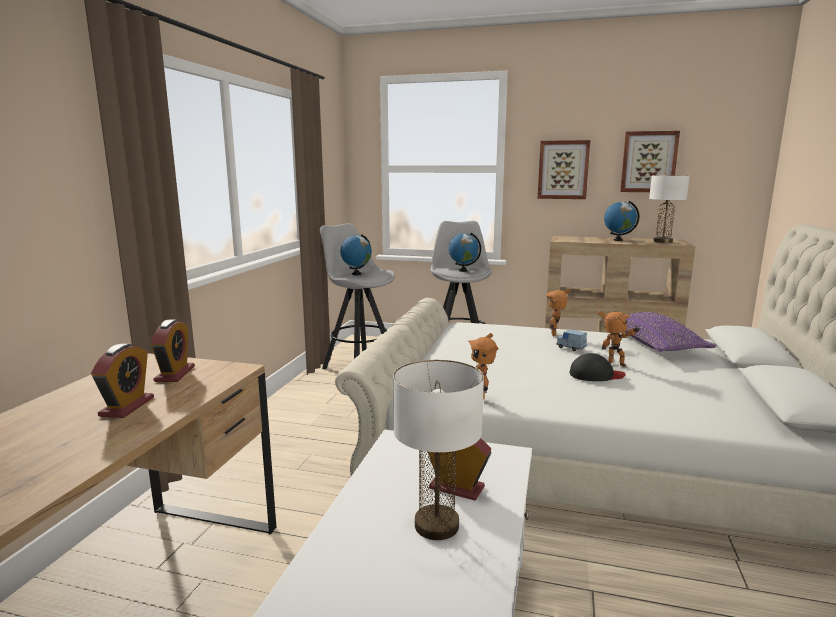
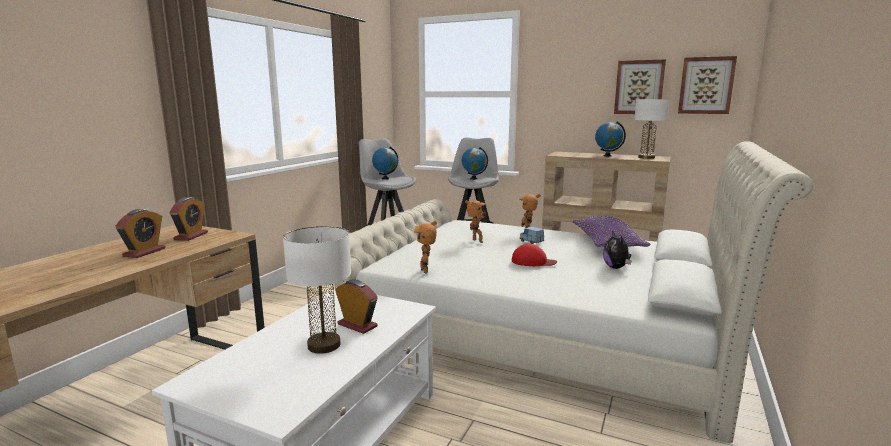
camera: 10 degrees right, 0 degrees up
(563, 170) = (565, 94): picture -> picture (706, 85)
(596, 375) = (533, 262): black cap -> red cap
(615, 365) = (557, 256): toy robot -> toy robot (476, 241)
(692, 376) = (616, 267): none -> plush toy

